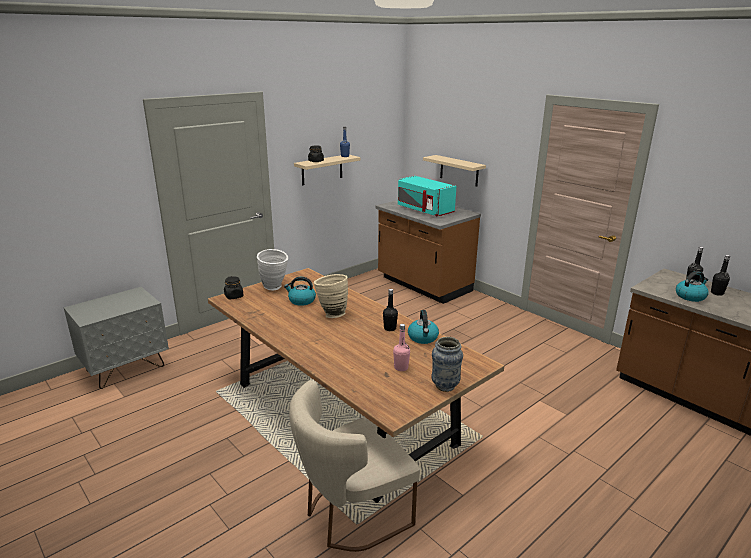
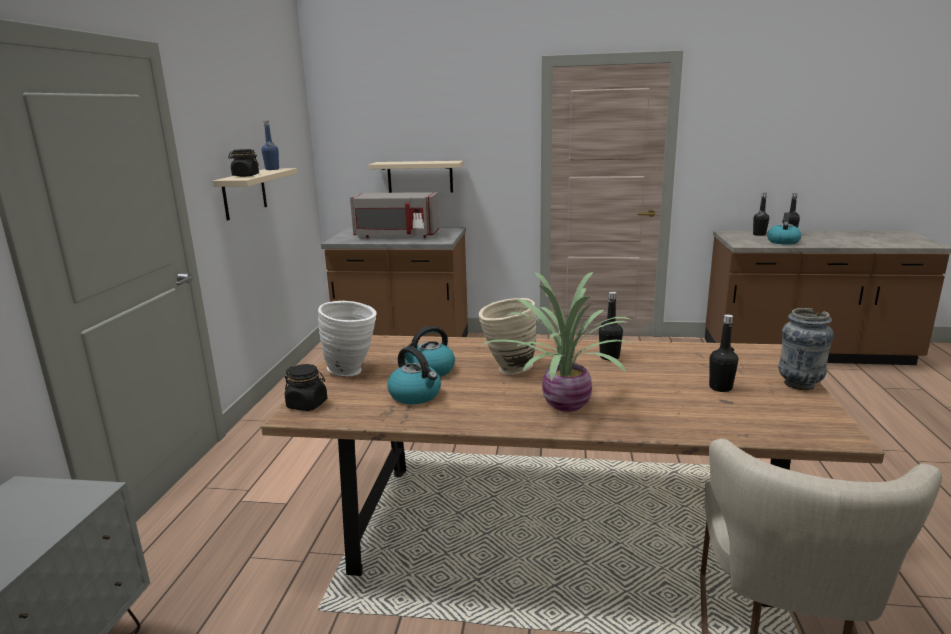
camera: 40 degrees left, 5 degrees down
(317, 340) = (563, 404): none -> potted plant
(401, 368) = (720, 388): pink bottle -> black bottle
(423, 338) = (663, 352): kettle -> kettle (416, 395)
(424, 210) = (396, 236): turquoise microwave -> grey microwave

